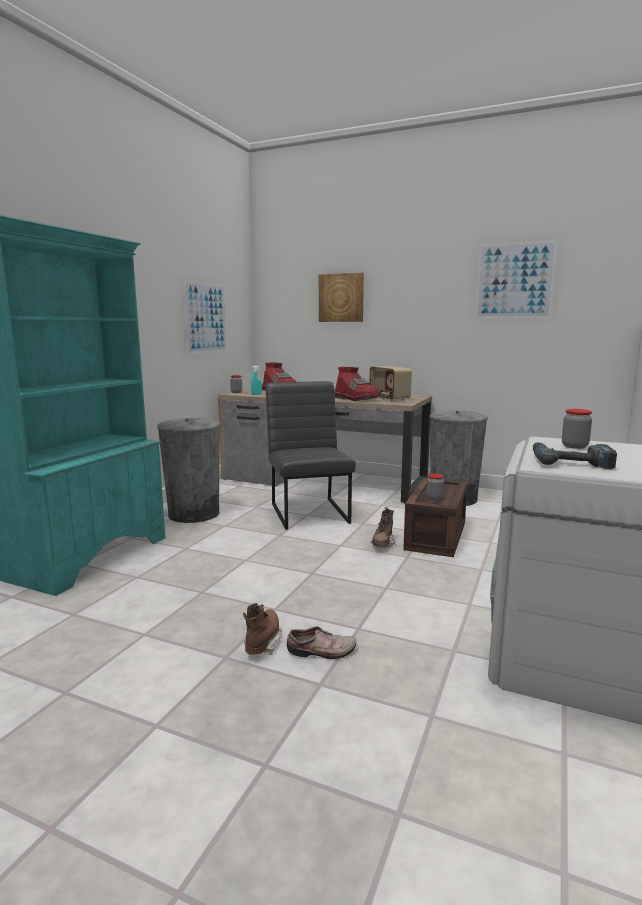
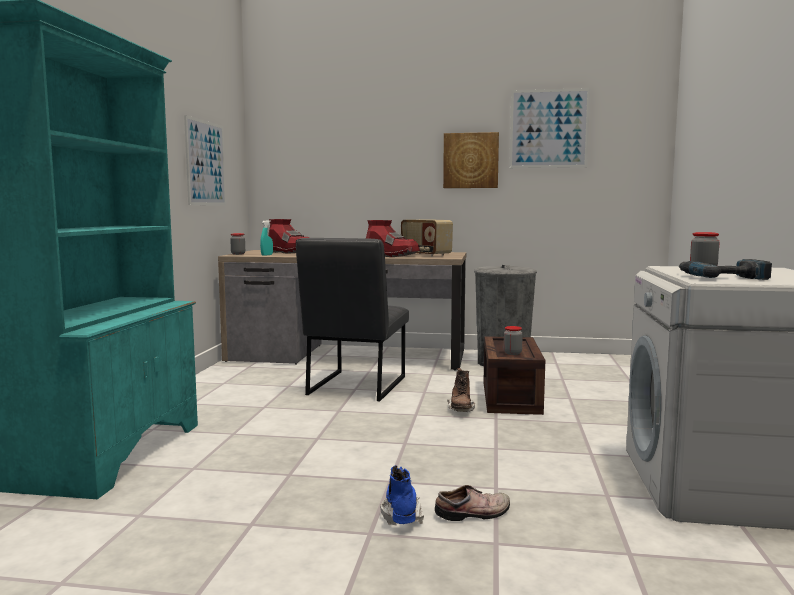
camera: 15 degrees left, 5 degrees down
(194, 514) = (215, 398): grey trash can -> none
(262, 642) = (401, 514): brown boot -> blue boot
(309, 512) = (355, 386): grey chair -> grey chair turned 135 degrees counterclockwise
(341, 298) = (358, 145): picture -> picture (470, 160)

